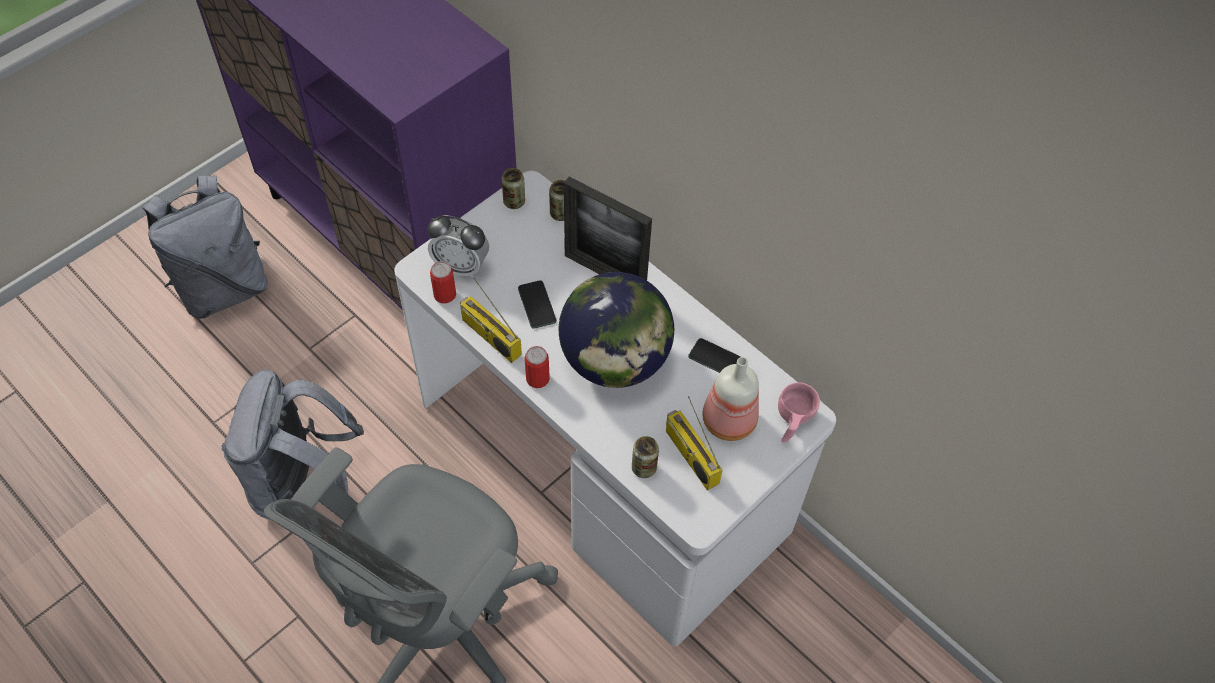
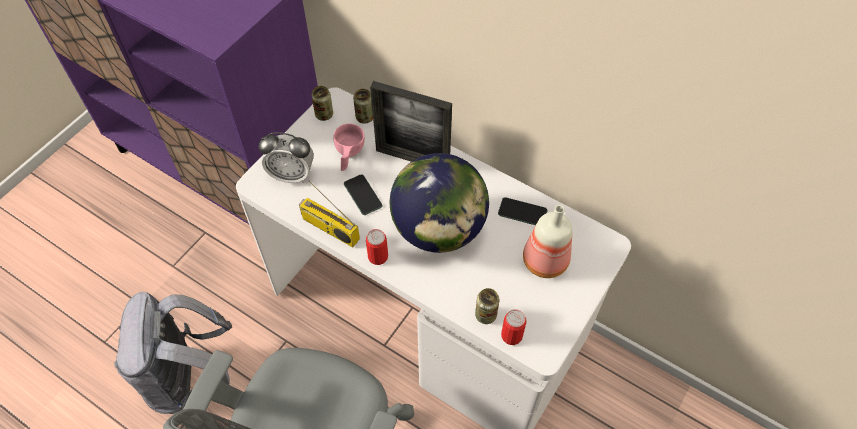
camera: 10 degrees left, 0 degrees up
(223, 287) = (92, 230): grey backpack -> none
(445, 294) = (283, 201): can -> can (511, 335)
(690, 456) = (521, 297): radio -> none
(791, 421) = (596, 251): pink cup -> pink cup (348, 155)

